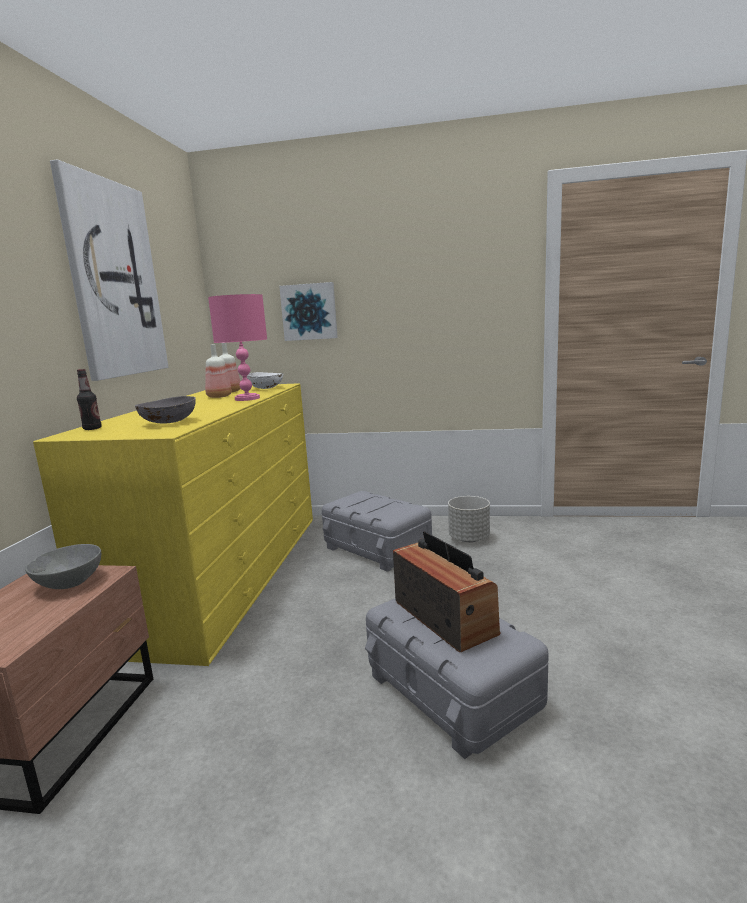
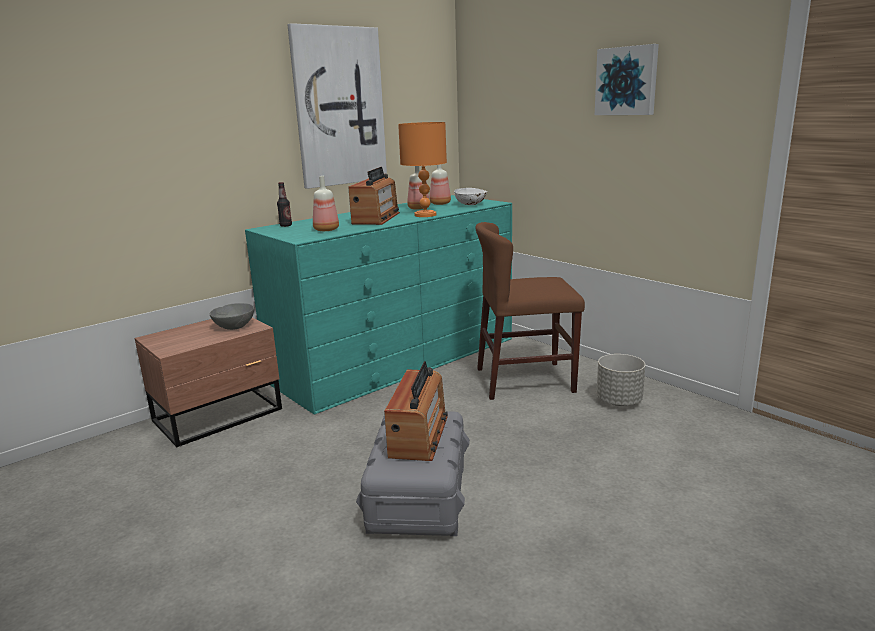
camera: 40 degrees right, 5 degrees up
(169, 423) = (325, 230): grey bowl -> bottle
(198, 407) = (376, 218): none -> radio
(225, 573) = (397, 359): yellow dresser -> turquoise dresser
(247, 398) = (426, 215): pink table lamp -> orange table lamp
(309, 312) = (531, 131): picture -> picture (627, 81)
(376, 548) = (525, 380): grey storage box -> brown chair

